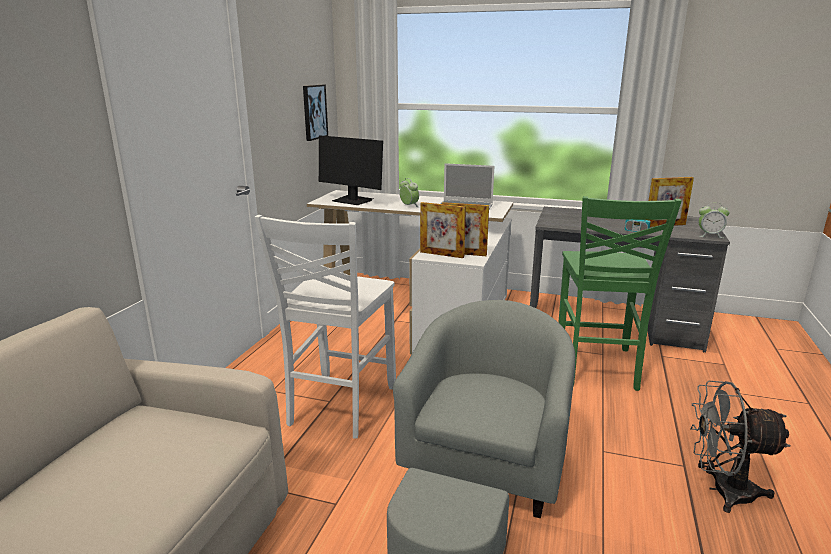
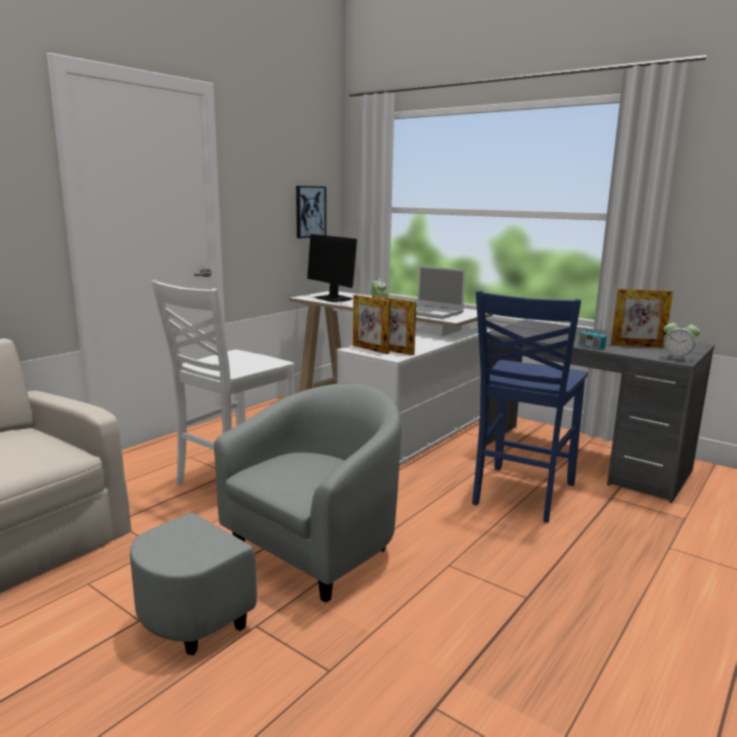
camera: 20 degrees right, 5 degrees down
(596, 367) = (520, 494): green chair -> blue chair
(722, 491) = (547, 629): grey fan -> none

